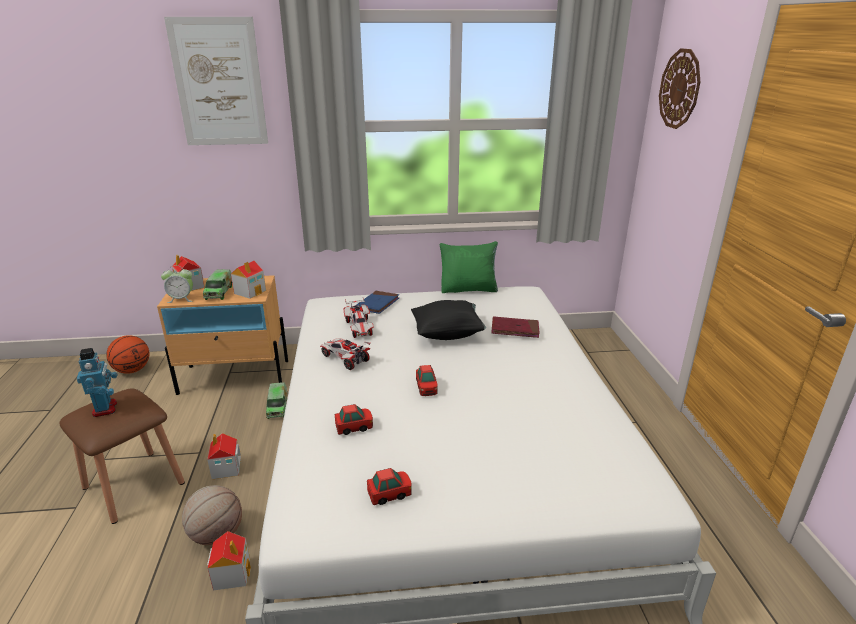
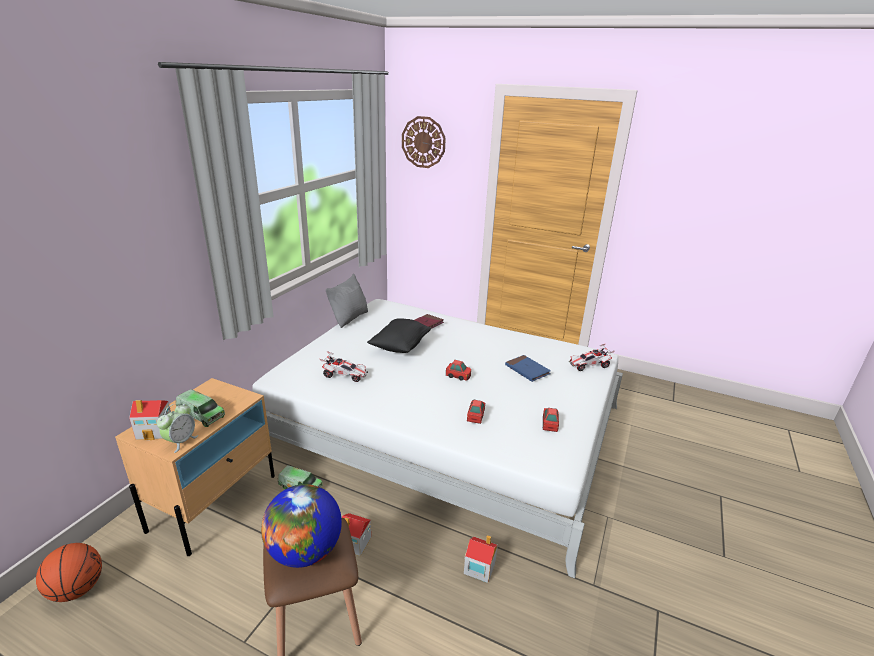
camera: 60 degrees left, 0 degrees up
(105, 408) = (305, 551): toy robot -> globe
(216, 534) = (431, 568): basketball -> none
(219, 83) = (106, 183): picture -> none
(250, 292) = (230, 398): toy house -> none
(345, 359) = (385, 394): toy car -> toy car (589, 365)
(377, 304) = (317, 356): blue book -> blue book (527, 370)
(468, 289) = (349, 318): green pillow -> grey pillow

